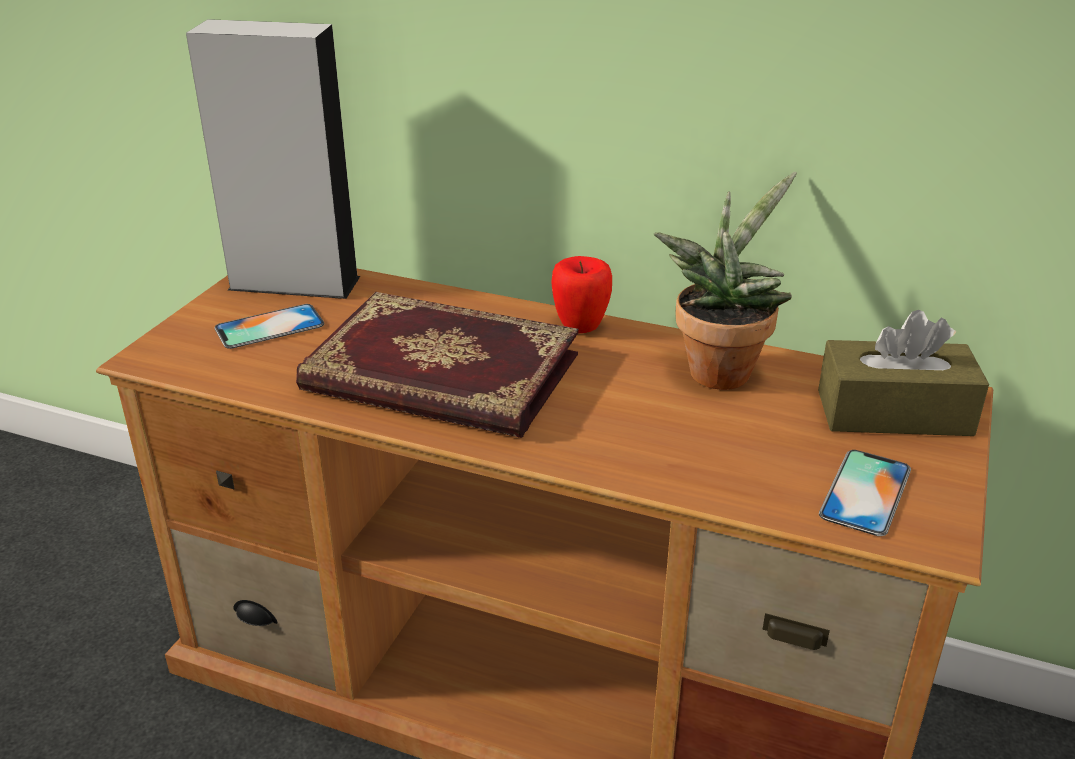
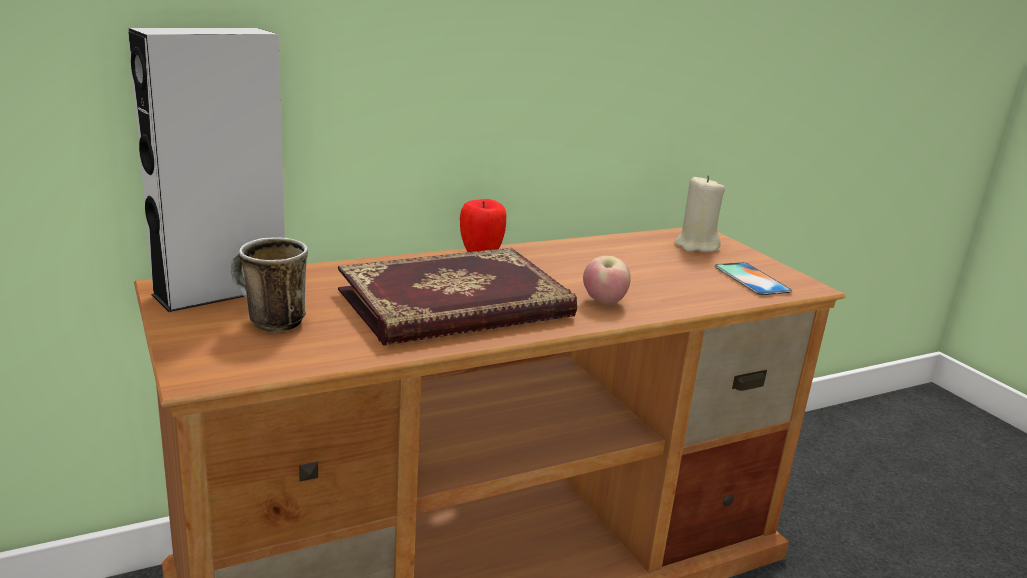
camera: 50 degrees left, 10 degrees down
(269, 327) = (267, 321): phone -> mug
(594, 436) = (604, 302): none -> apple
(719, 368) = (591, 252): potted plant -> none
(894, 413) = (696, 246): brown tissue box -> beige candle

